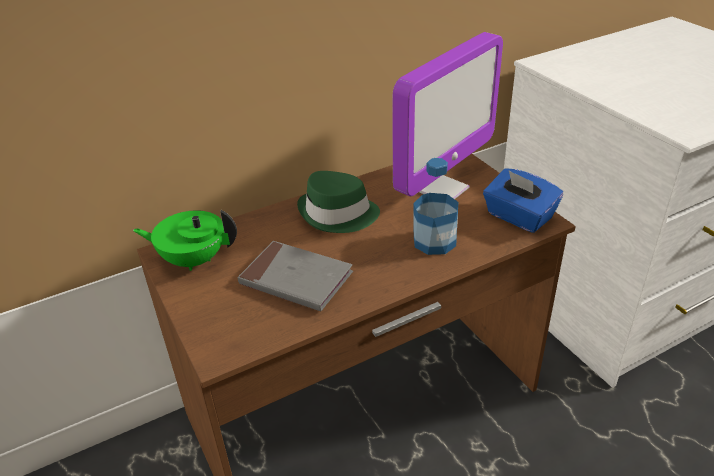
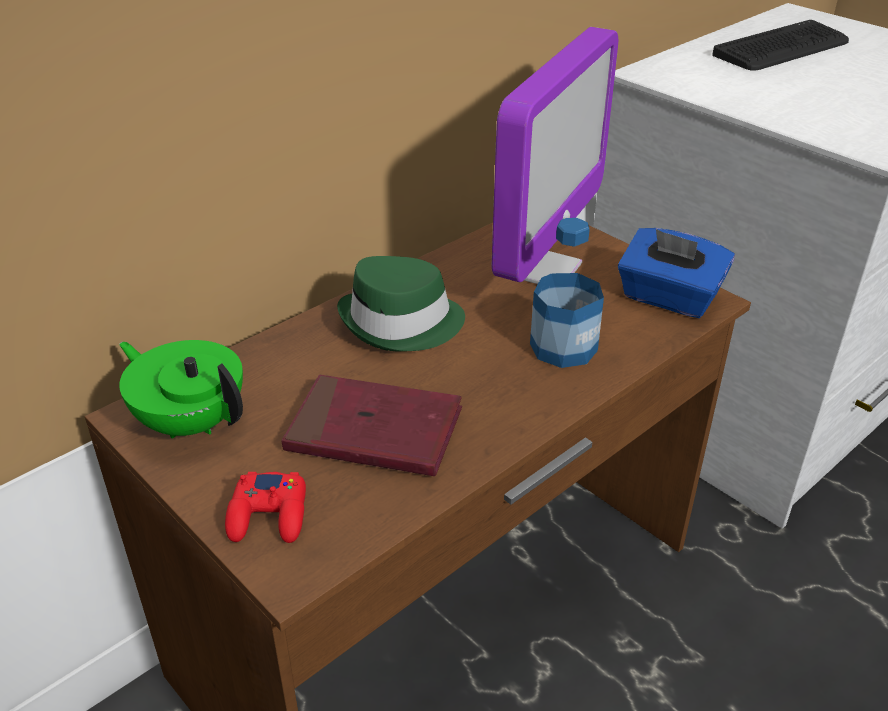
camera: 15 degrees left, 0 degrees up
(193, 259) = (191, 421): green teapot -> green teapot turned 45 degrees clockwise
(217, 320) = (269, 515): none -> red game controller
(296, 279) = (374, 431): grey book -> red book
(648, 50) = (782, 48): none -> keyboard

